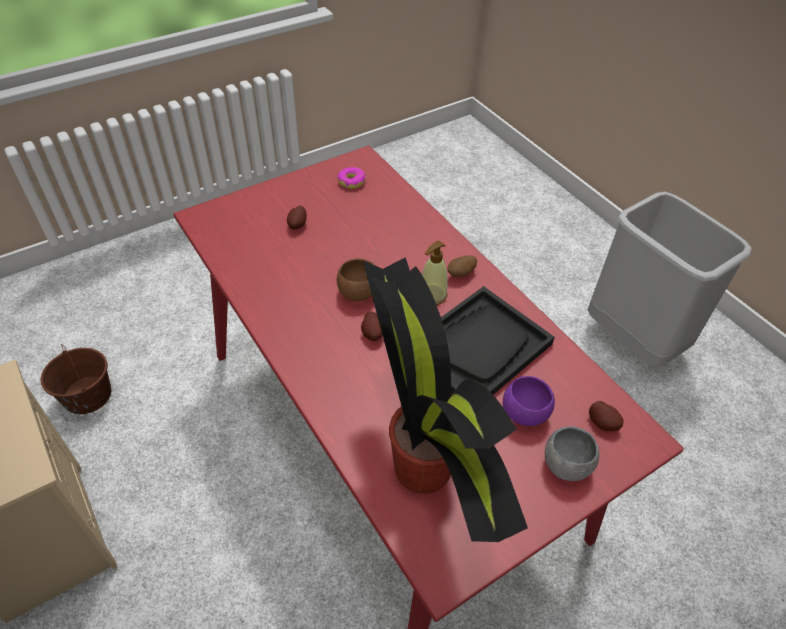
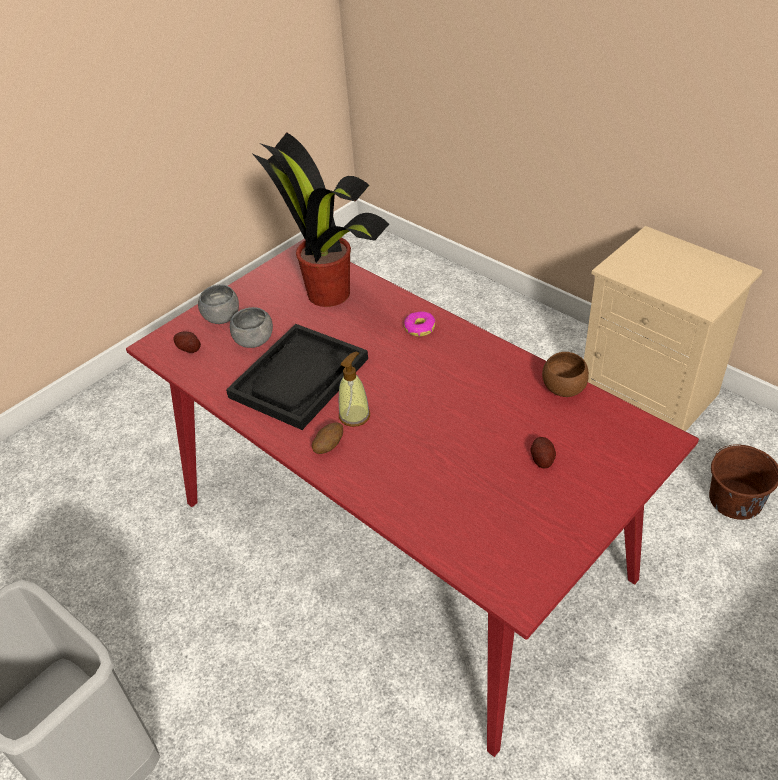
camera: 170 degrees right, 5 degrees down
(351, 181) = (513, 546): donut -> donut (419, 328)
(358, 292) = (432, 400): brown bowl -> brown bowl (563, 388)
(372, 333) = (401, 367): potato -> none
(525, 413) = (253, 341): purple bowl -> grey bowl

